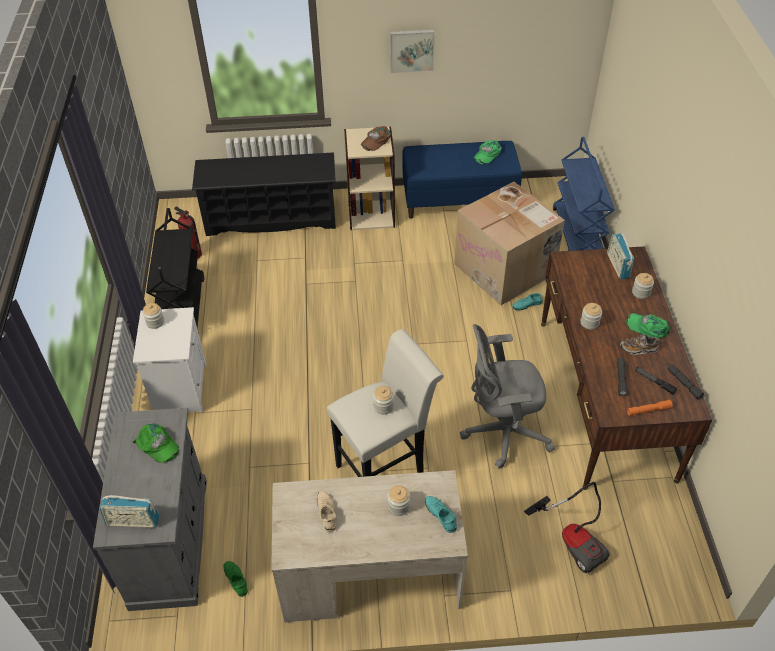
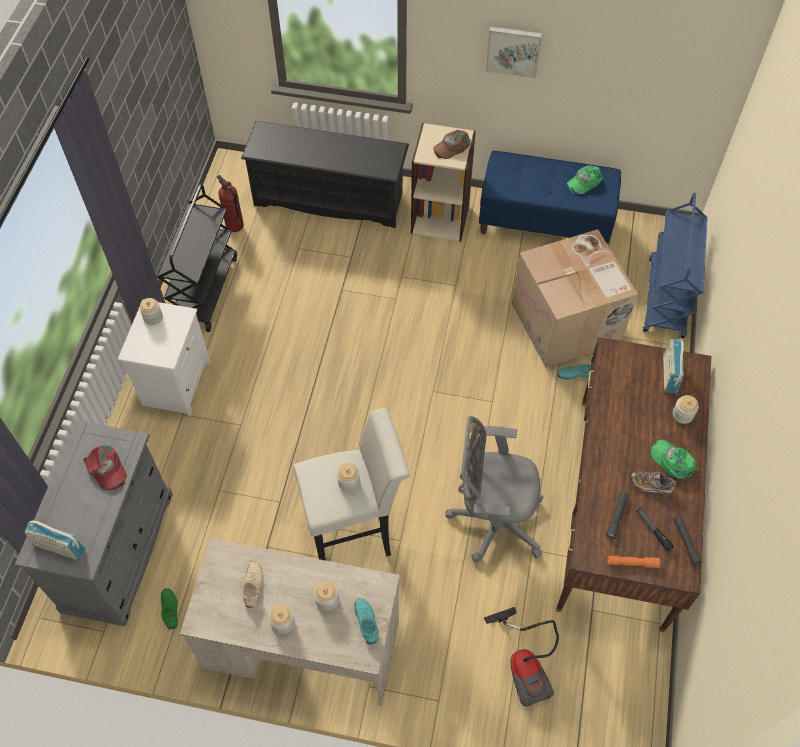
camera: 15 degrees right, 10 degrees up
(157, 445) = (106, 469): green cap -> red cap
(589, 323) = (609, 438): jar -> jar (283, 623)

